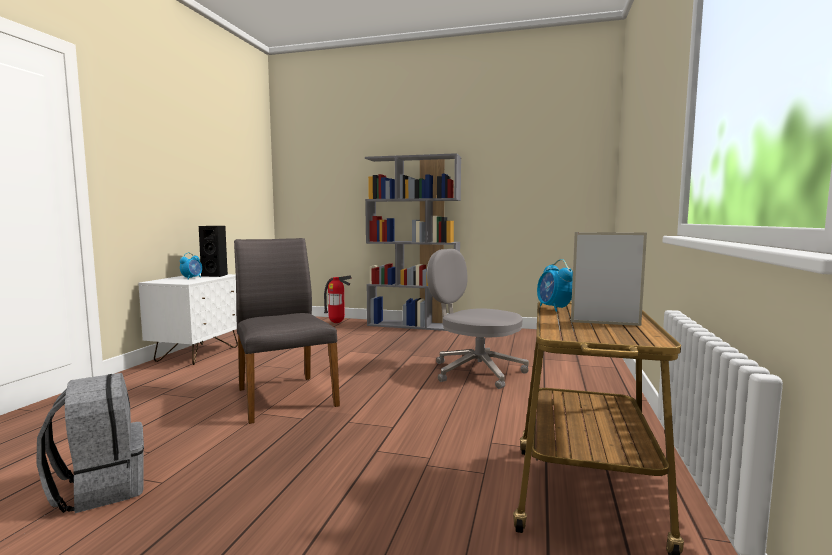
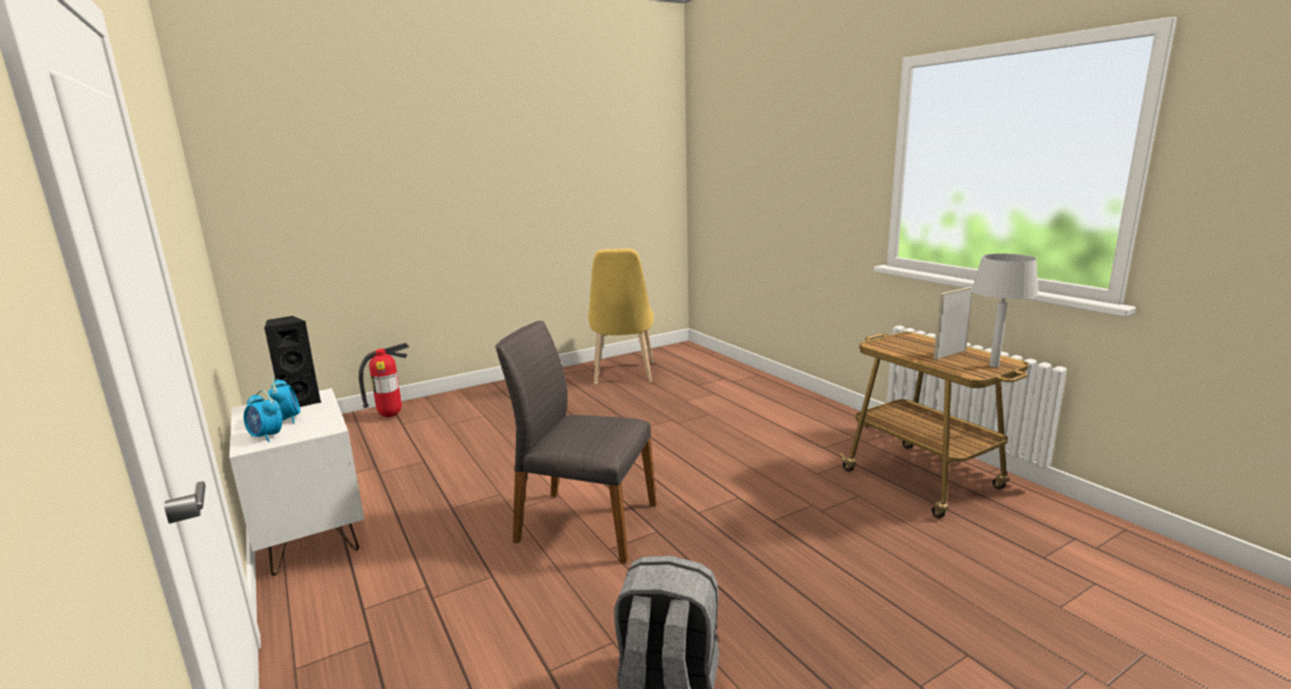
camera: 45 degrees left, 10 degrees up
(413, 325) = (499, 388): grey bookcase -> none
(475, 371) = (679, 419): grey office chair -> none
(501, 339) = (623, 375): none -> yellow chair
(554, 308) = (892, 349): alarm clock -> alarm clock (266, 437)
(619, 338) = (994, 366): none -> grey table lamp

